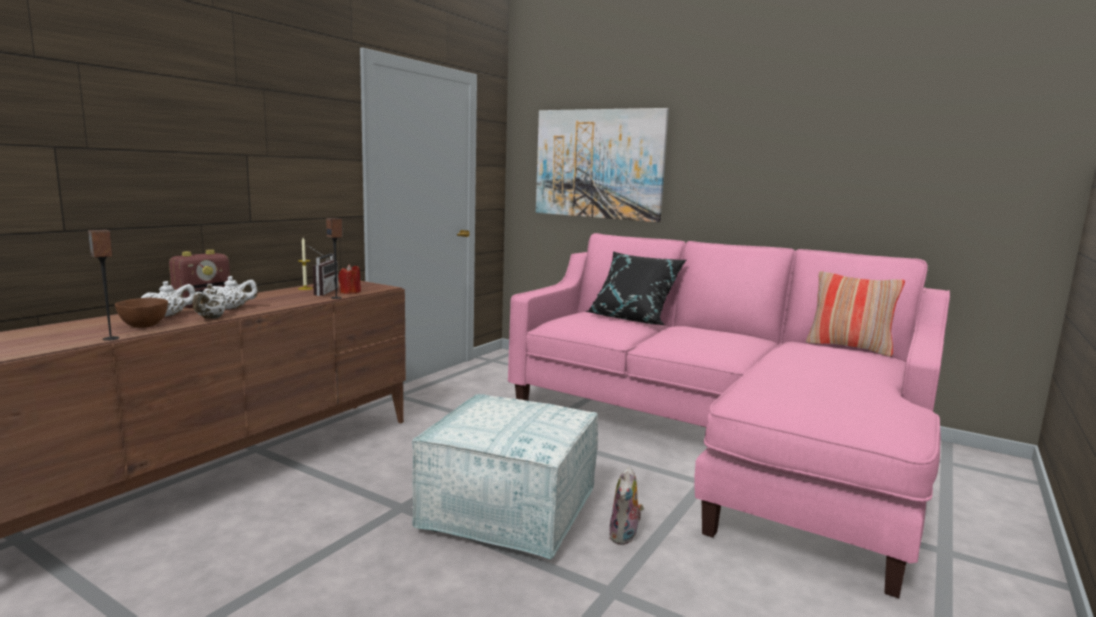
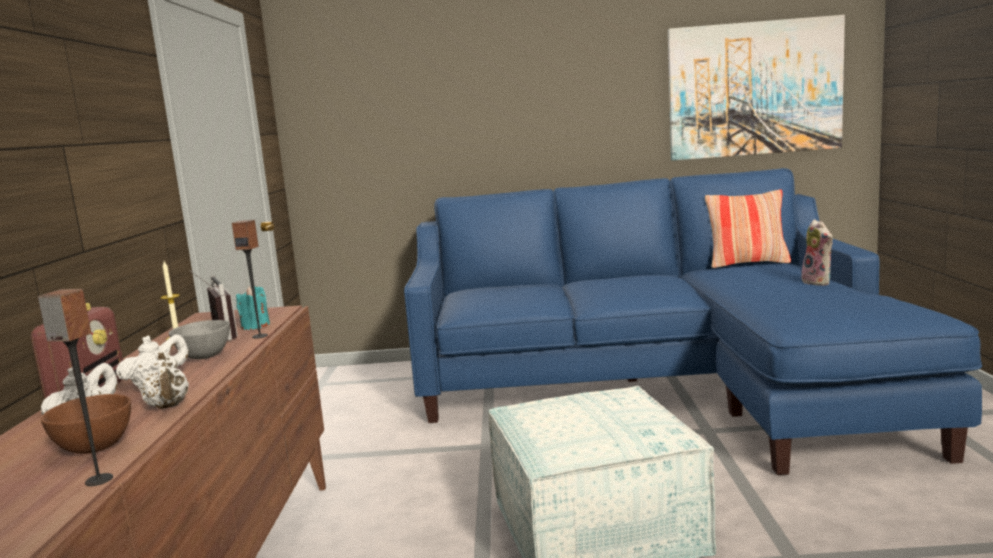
camera: 30 degrees left, 0 degrees up
(286, 301) = (203, 357): none -> grey bowl
(350, 292) = (255, 326): red candle -> turquoise candle
(598, 164) = (413, 116): picture -> picture (754, 89)
(625, 537) = (727, 506): plush toy -> plush toy (818, 282)
(633, 319) = (525, 285): black pillow -> none
(723, 439) = (664, 387): pink sofa -> blue sofa

